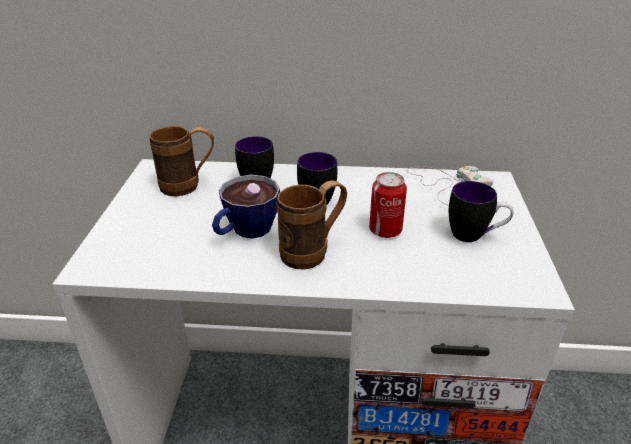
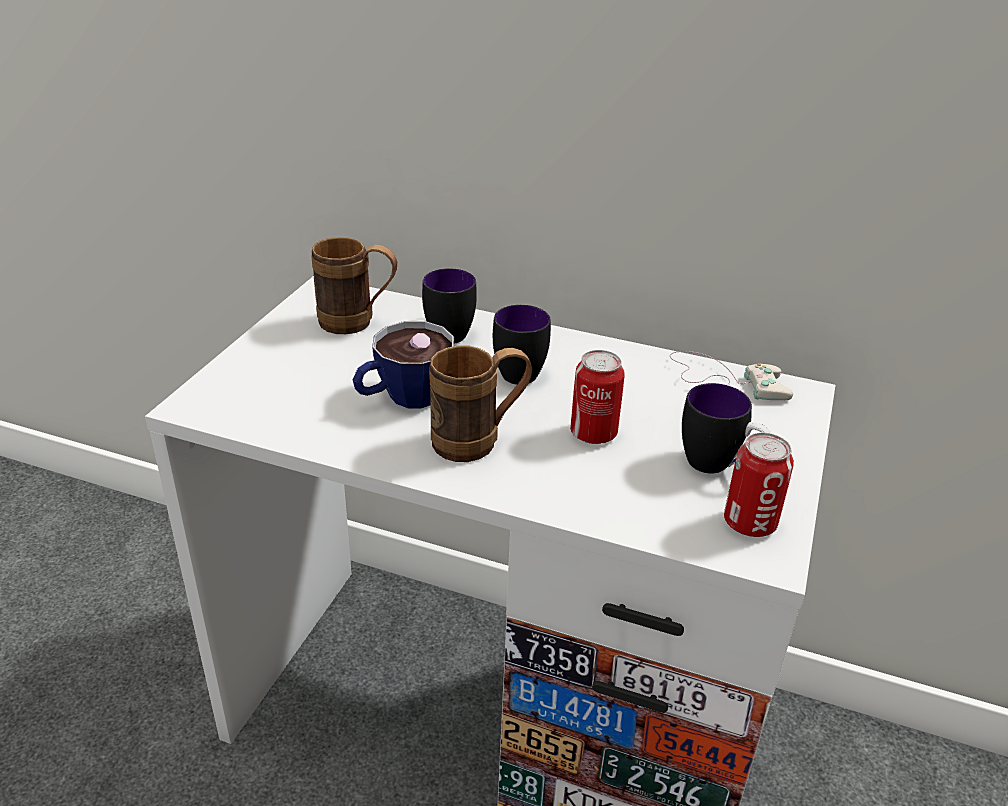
camera: 15 degrees right, 0 degrees up
(514, 269) = (749, 523): none -> can

